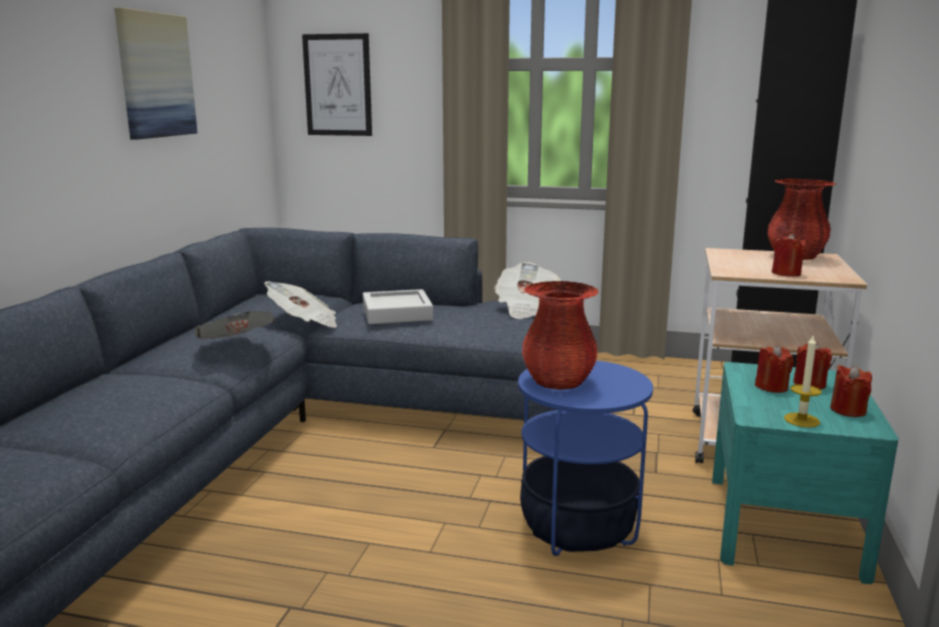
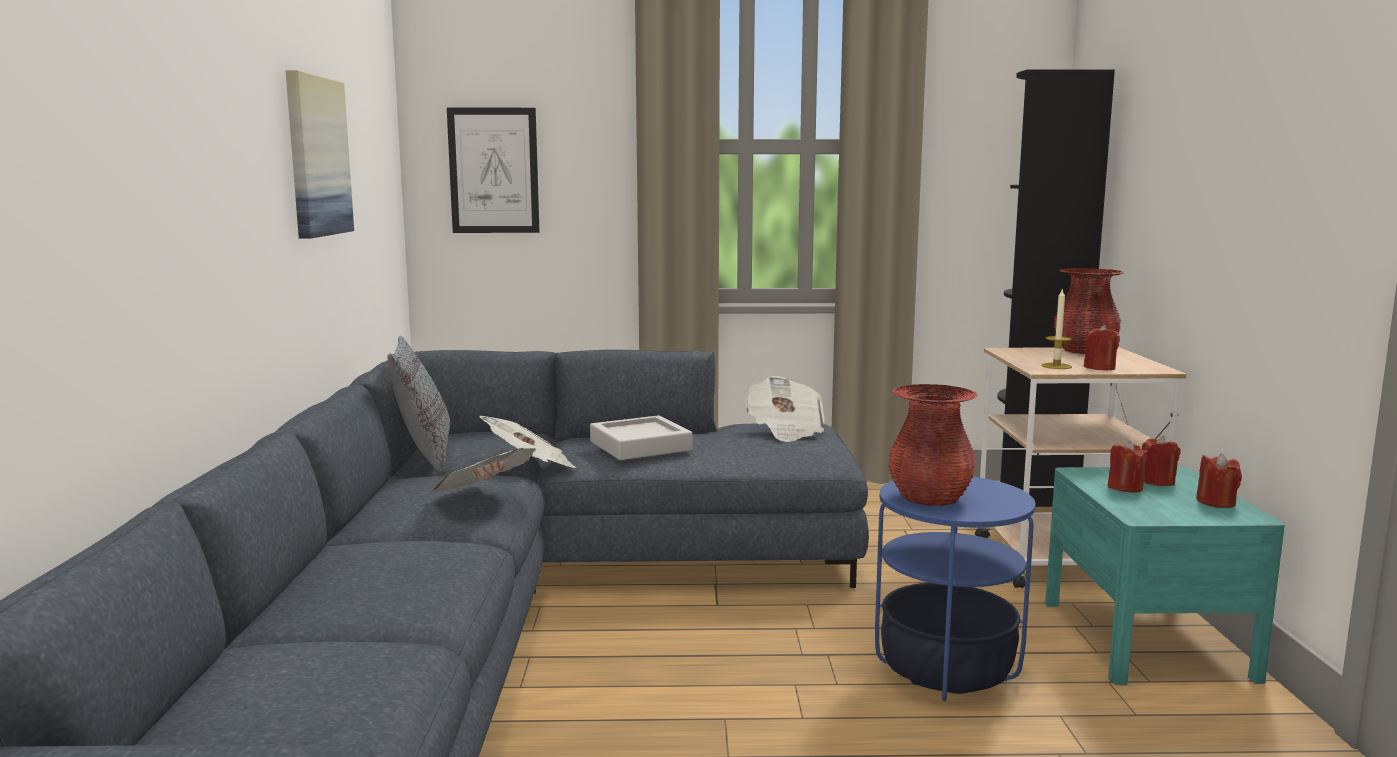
camera: 15 degrees left, 5 degrees down
(235, 310) = (425, 457): none -> grey pillow
(801, 420) = (1184, 515): candle -> candle (1056, 366)

